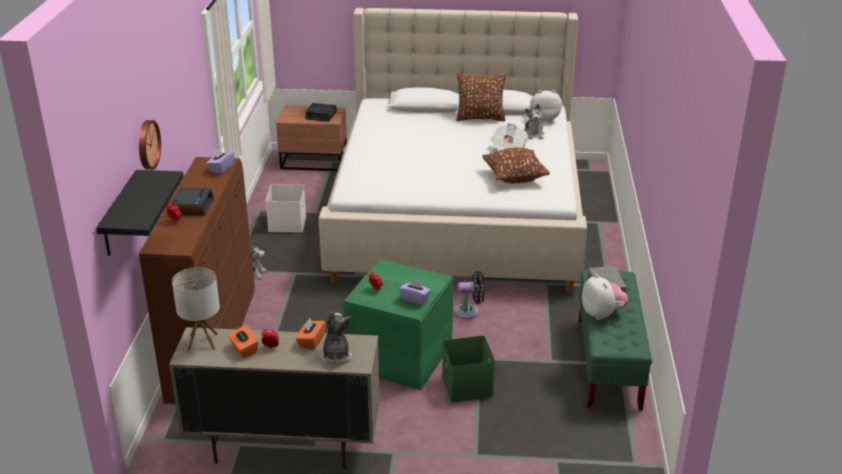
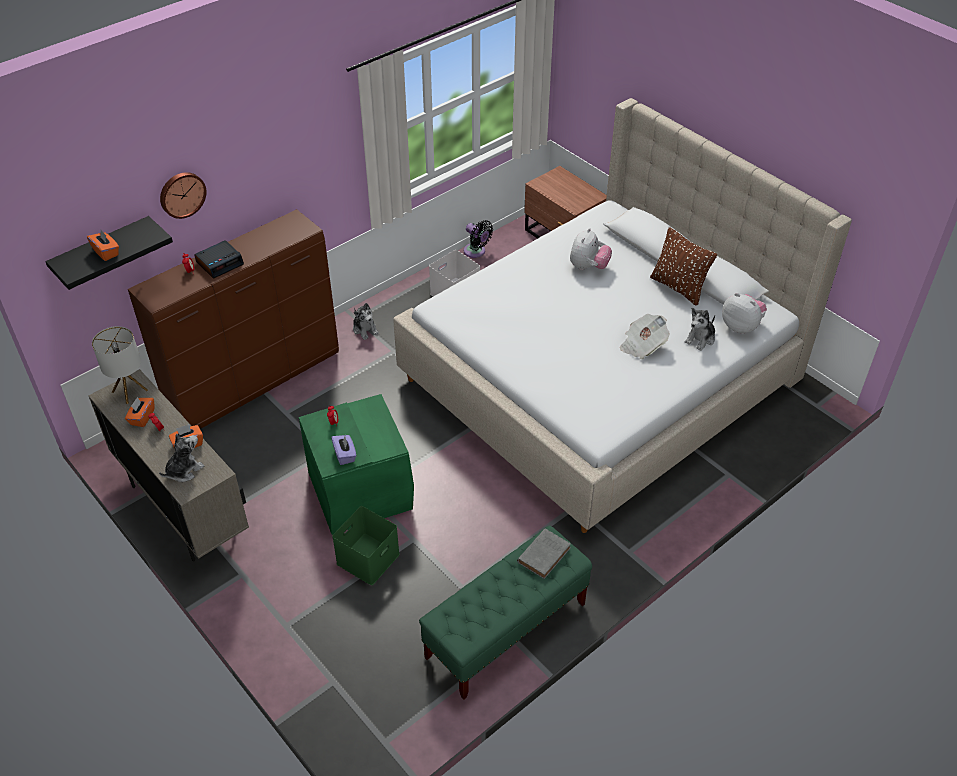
camera: 45 degrees right, 15 degrees up
(144, 200) = (106, 252): none -> orange tissue box
(221, 169) = (293, 234): purple tissue box -> none
(321, 115) = (574, 196): alarm clock -> none
(469, 312) = (470, 488): black fan -> black fan (476, 252)
(514, 178) = (597, 382): brown pillow -> none
(602, 314) = (489, 584): plush toy -> plush toy (588, 267)

